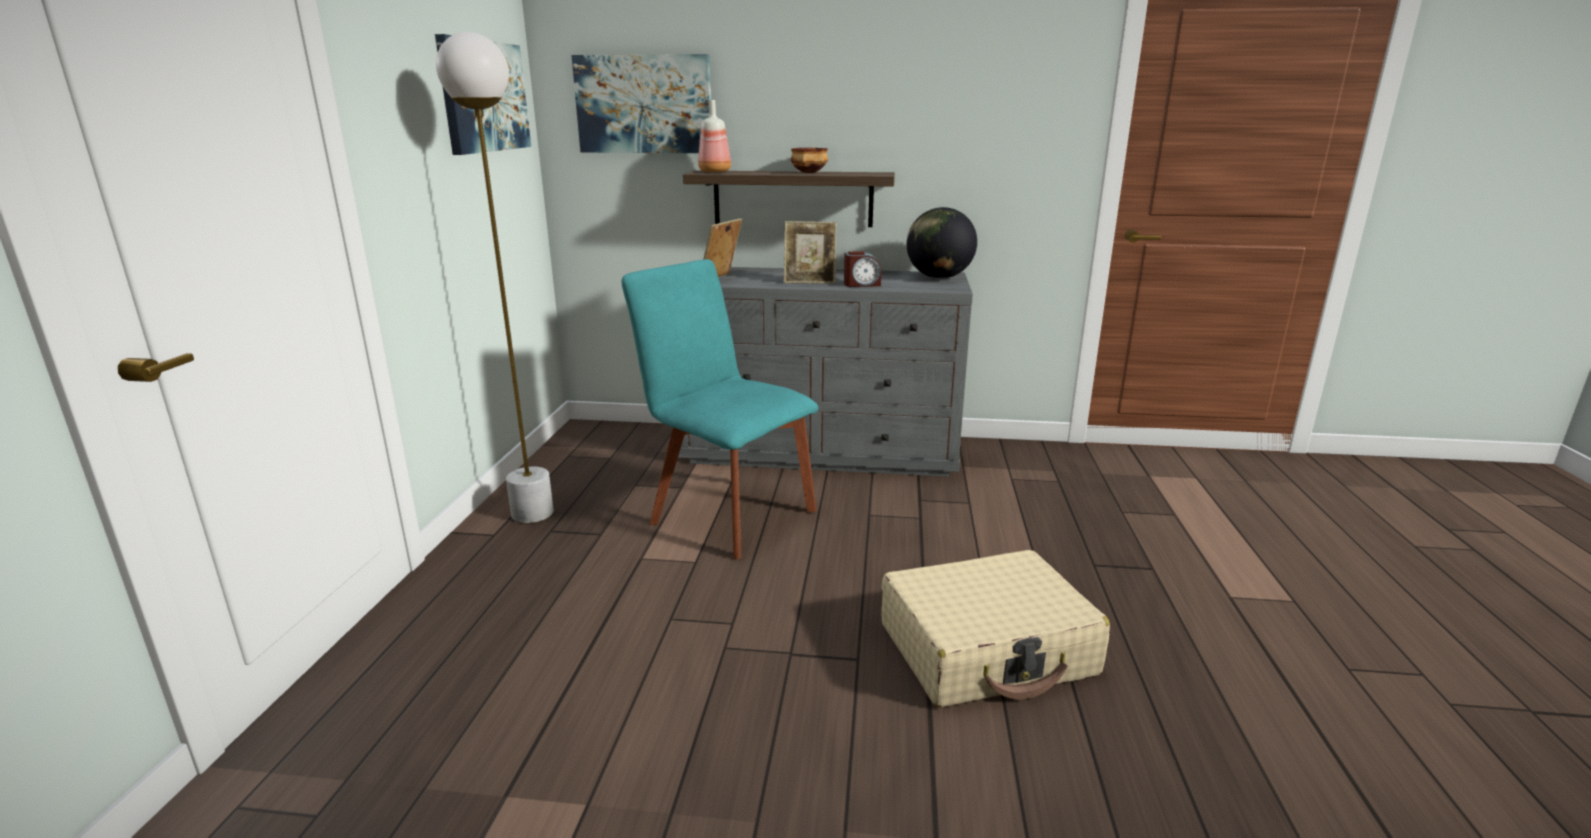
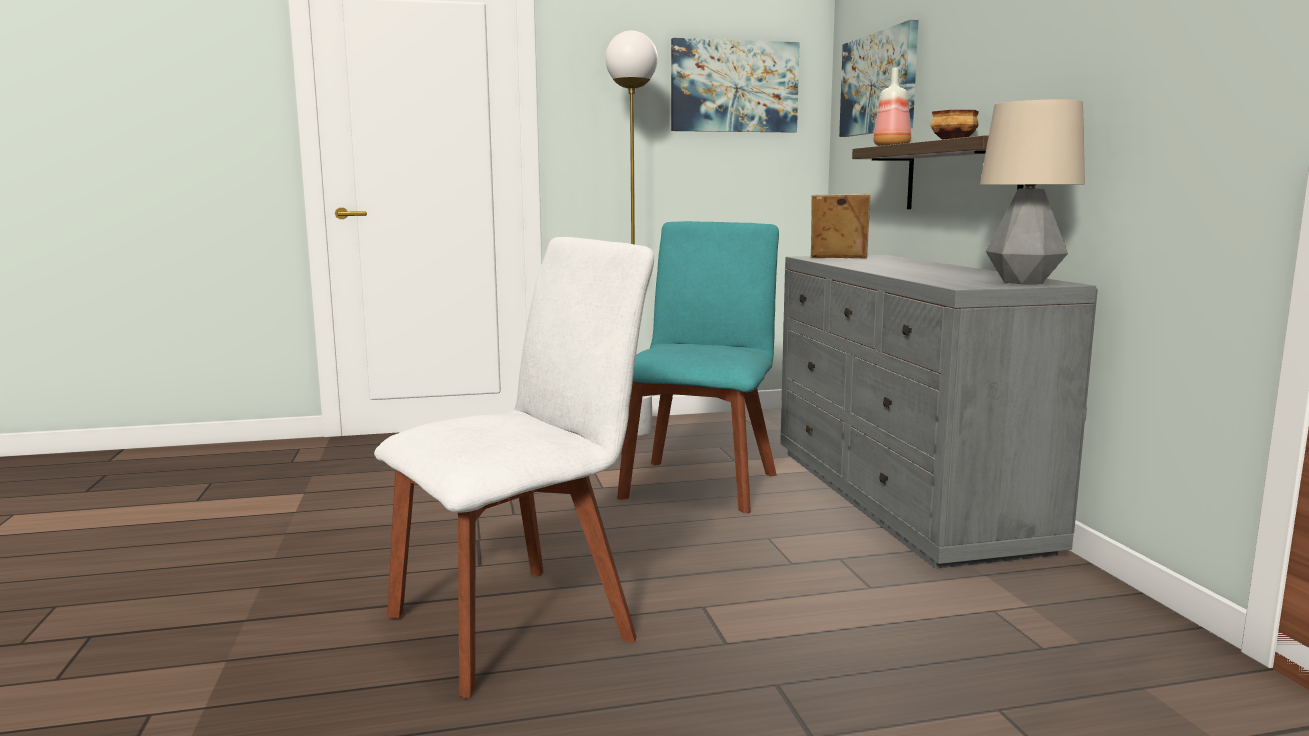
camera: 70 degrees right, 10 degrees down
(809, 281) = (884, 267): picture frame -> none
(861, 284) = (909, 273): alarm clock -> none
(939, 277) = (1023, 282): globe -> table lamp
(987, 650) = (521, 622): beige suitcase -> white chair

